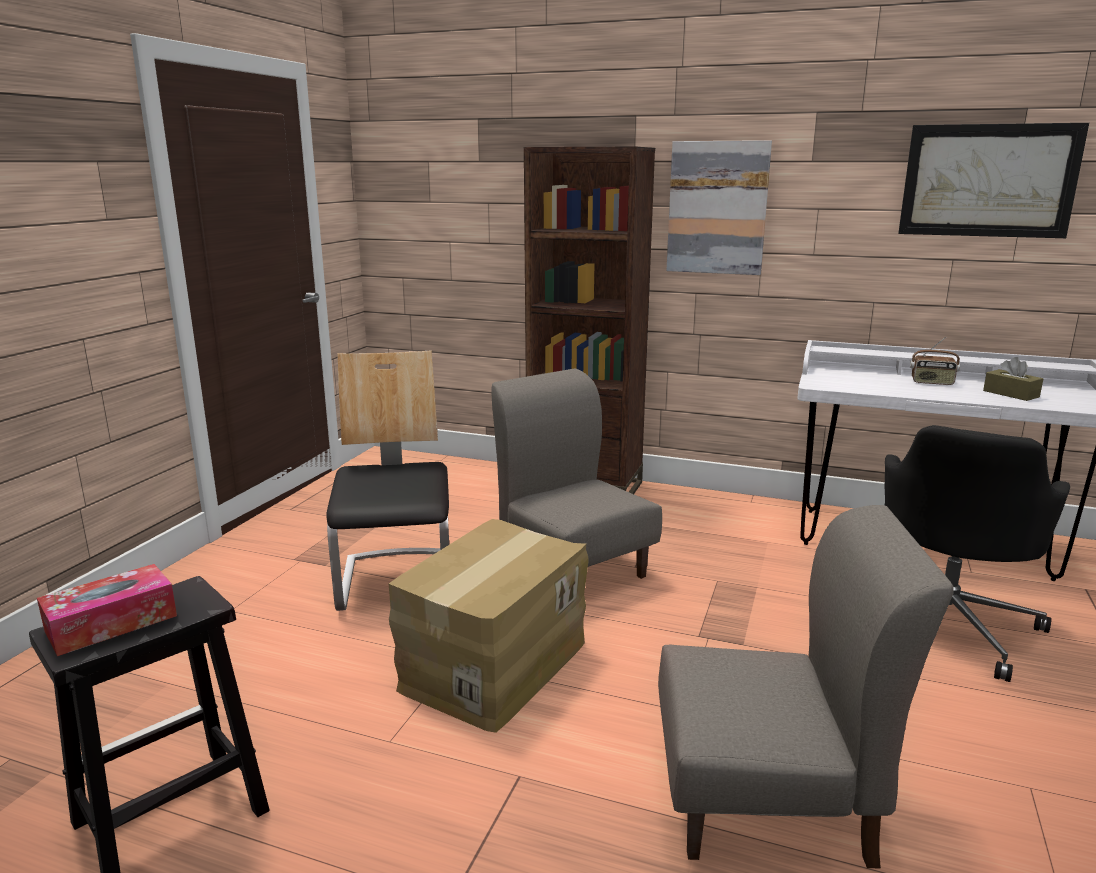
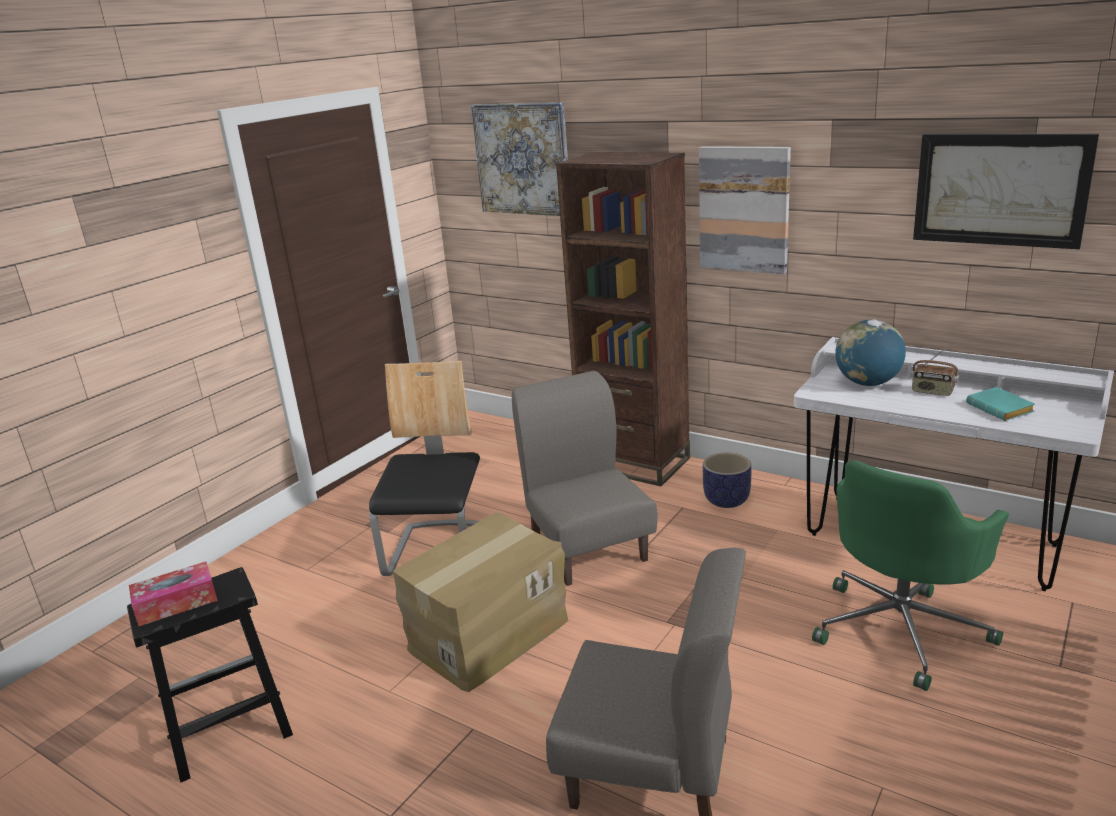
camera: 15 degrees right, 5 degrees up
(465, 158) = (522, 159): none -> picture
(700, 517) = (727, 500): none -> planter
(863, 378) = (867, 383): none -> globe
(945, 624) = (901, 628): black office chair -> green office chair
(1010, 394) = (1001, 409): brown tissue box -> turquoise book

